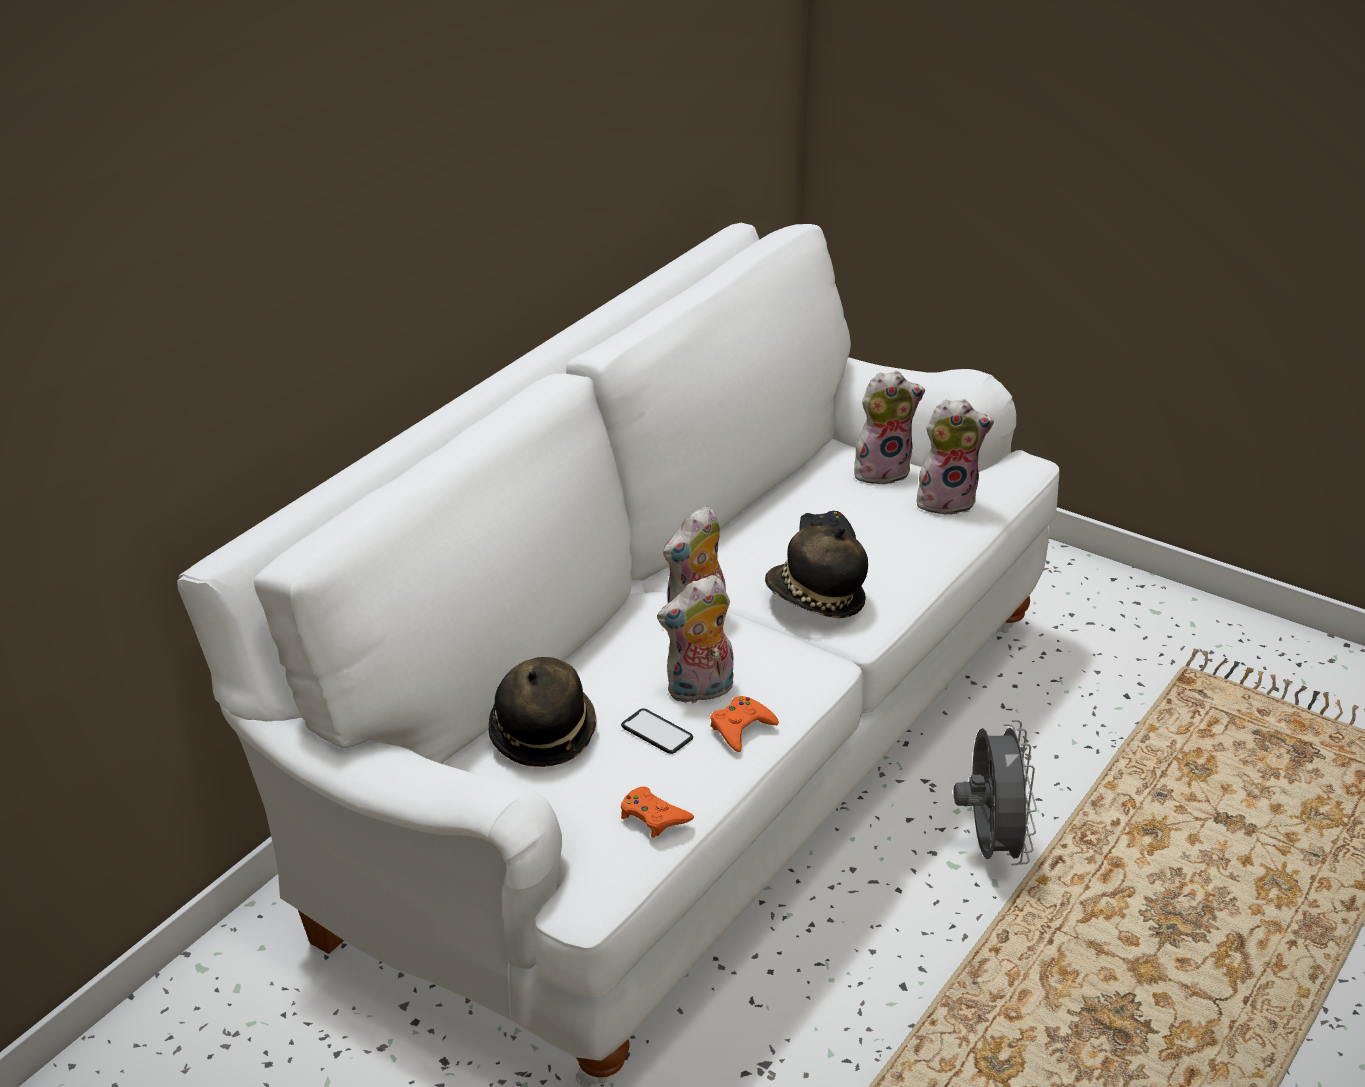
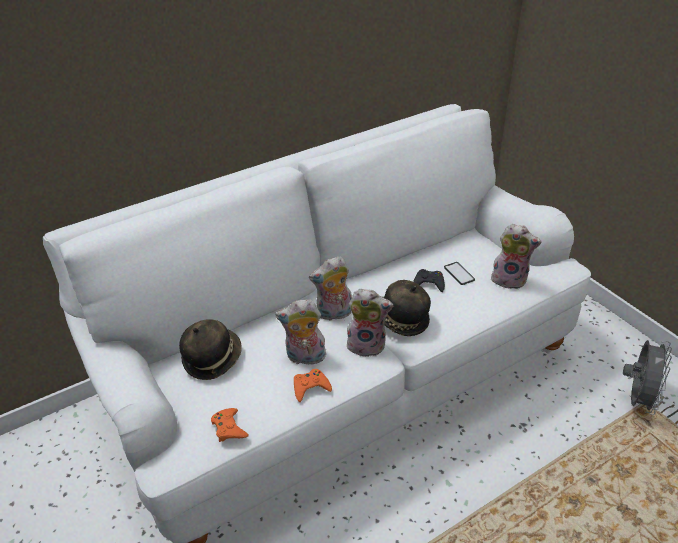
camera: 25 degrees right, 5 degrees up
(657, 732) = (266, 376): phone -> phone (459, 274)
(882, 471) = (485, 253): plush toy -> plush toy (367, 345)
(990, 847) = (475, 479): grey fan -> grey fan (637, 399)

